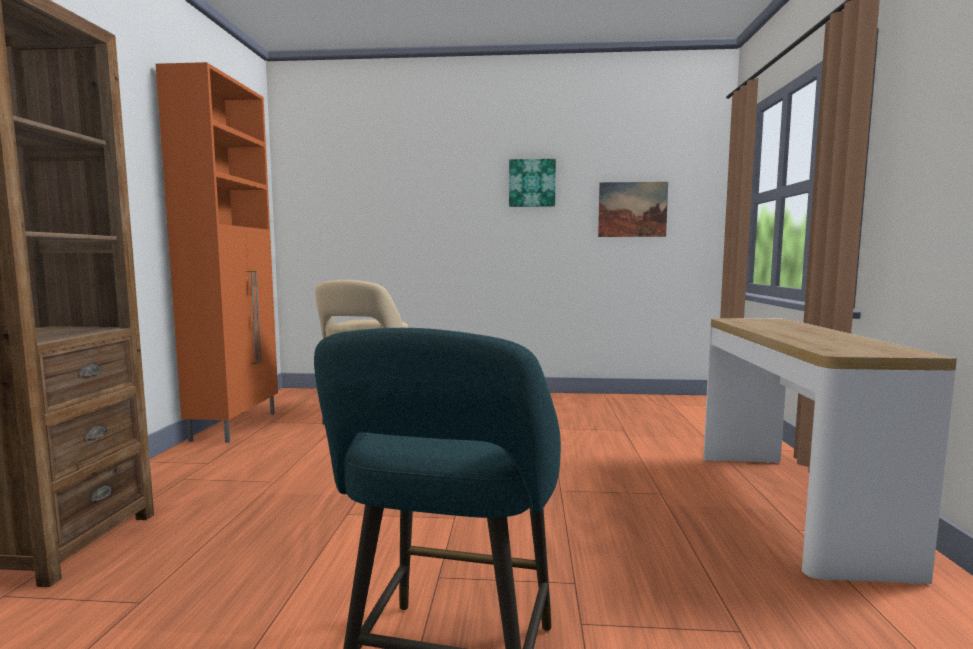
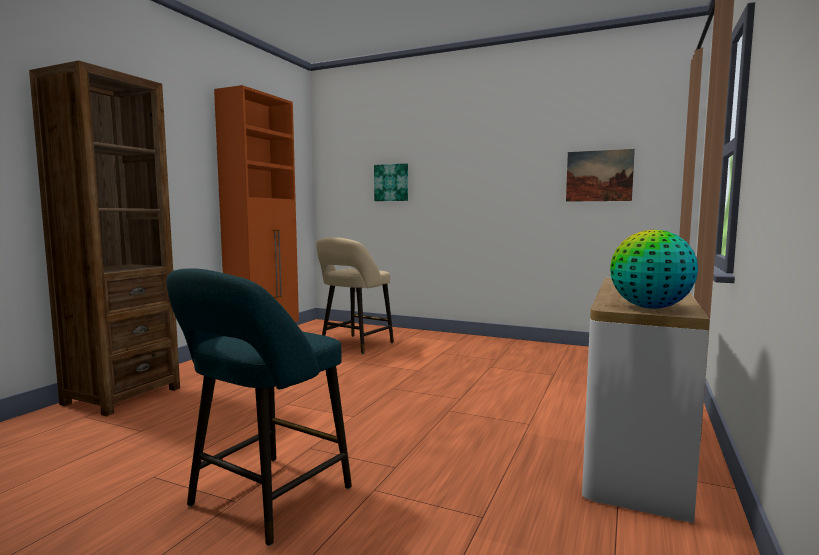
camera: 20 degrees right, 0 degrees up
(532, 183) = (507, 155): picture -> picture (391, 182)
(868, 349) = (650, 308): none -> globe

